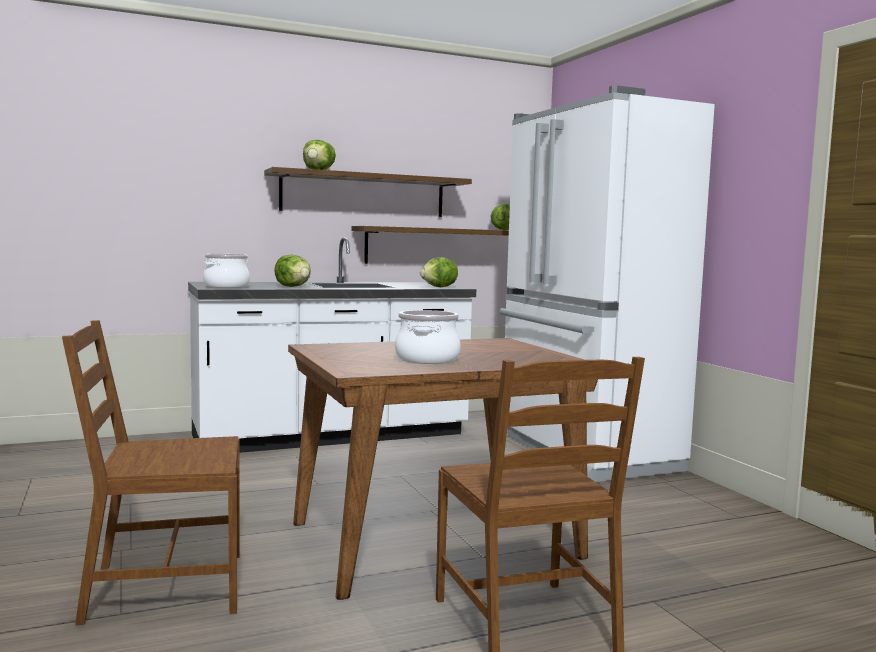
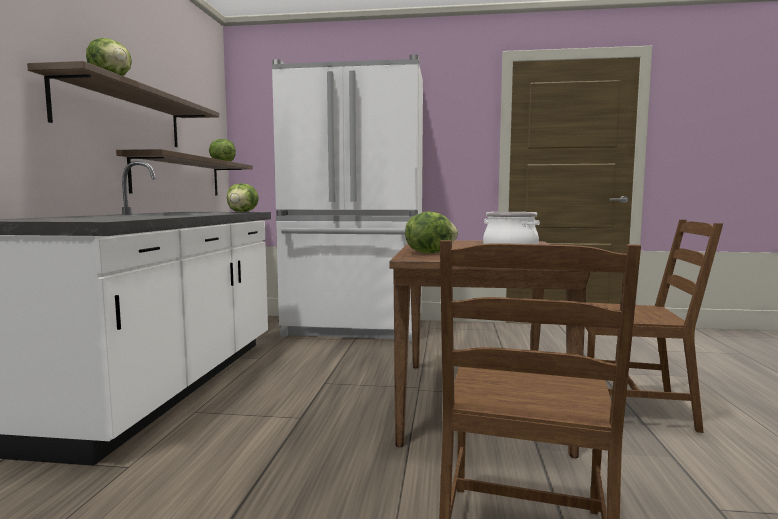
camera: 60 degrees left, 0 degrees up
(226, 286) = (91, 219): cooking pot -> none
(293, 287) = (155, 216): lettuce -> lettuce (429, 253)

